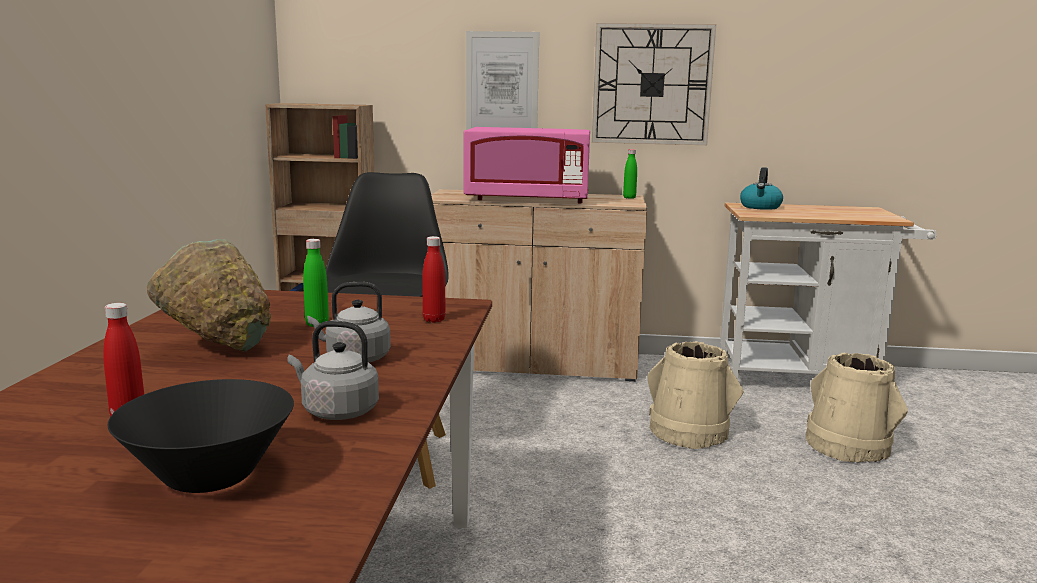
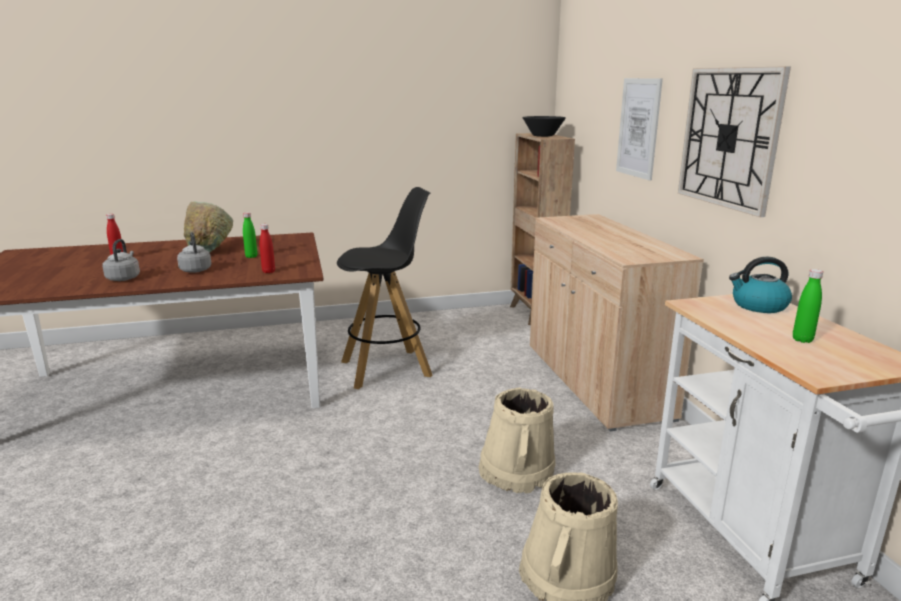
camera: 70 degrees right, 5 degrees up
(209, 476) = (63, 275): black bowl -> black bowl (543, 136)
(528, 199) = (591, 234): pink microwave -> none
(629, 198) = (671, 256): green bottle -> green bottle (802, 340)

